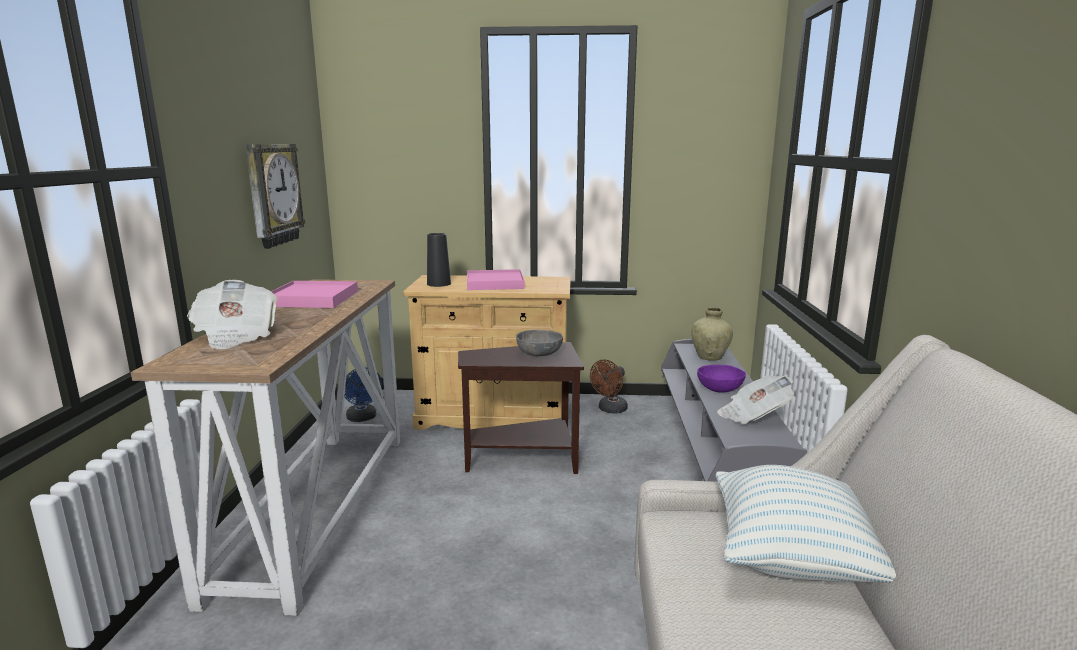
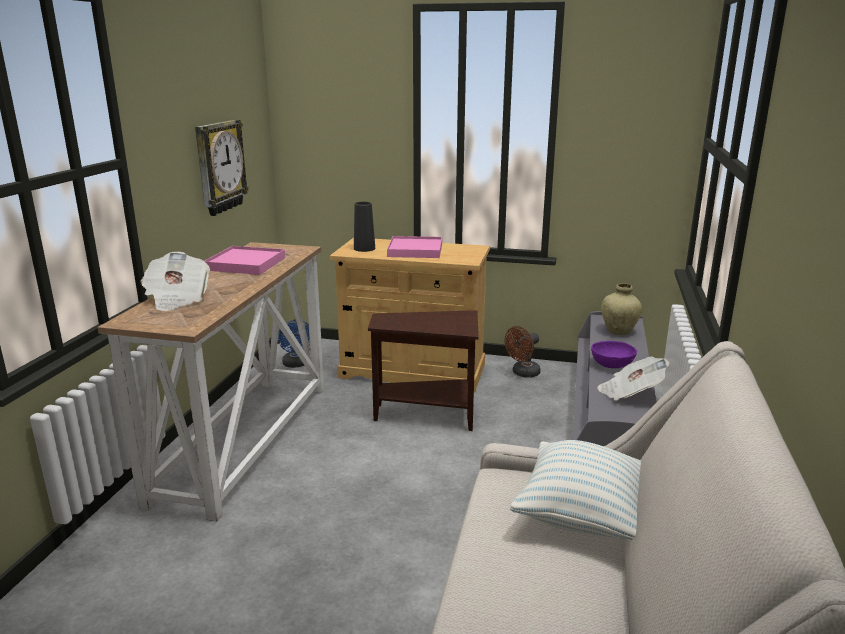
camera: 10 degrees right, 5 degrees up
(539, 354) = (443, 321): grey bowl -> none

